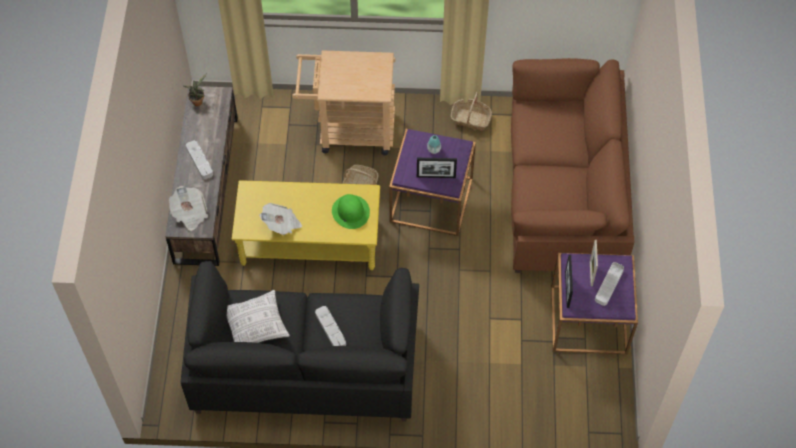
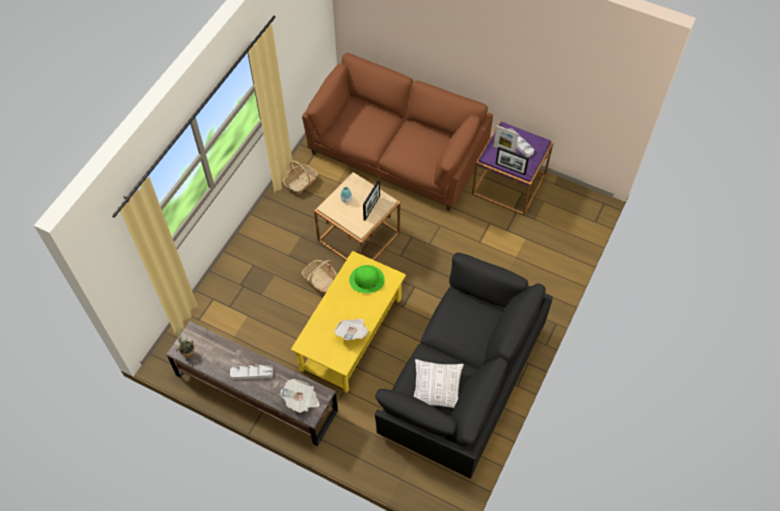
camera: 65 degrees left, 0 degrees up
(330, 329) = (465, 335): grey tray -> none
(349, 131) = (262, 266): beige cart -> none
(431, 200) = (359, 237): purple side table -> beige side table

